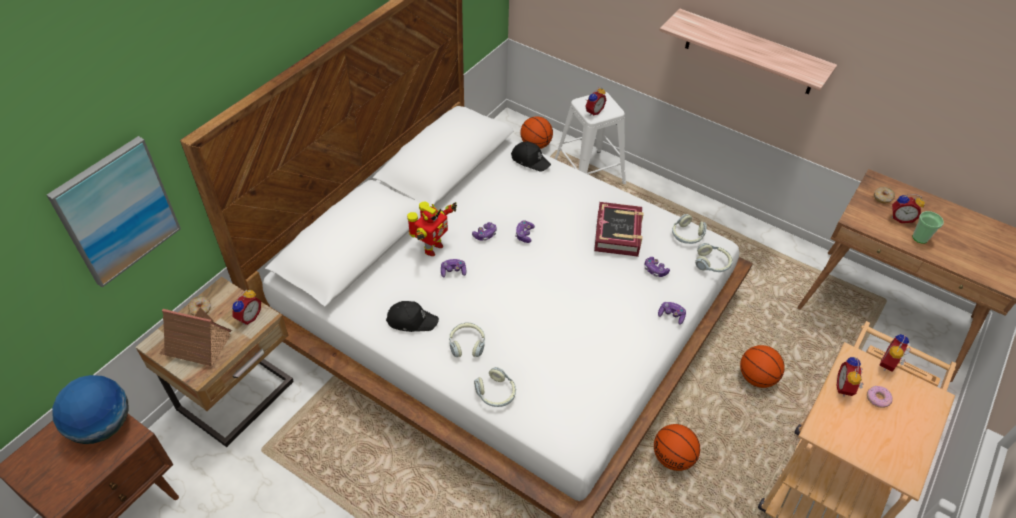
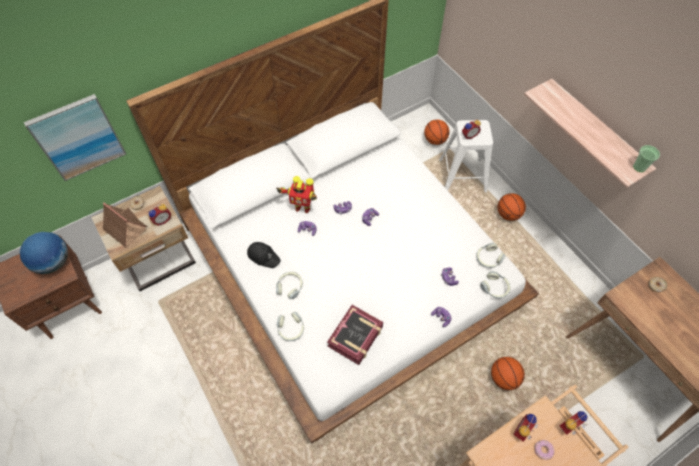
camera: 25 degrees right, 10 degrees up
(431, 248) = (302, 207): toy robot -> toy robot turned 45 degrees clockwise
(530, 160) = (404, 160): black cap -> none
(618, 234) = (437, 240): book -> book (356, 337)
(673, 458) = (411, 412): basketball -> basketball (508, 214)
(901, 218) = (661, 309): alarm clock -> none
(920, 238) = (667, 331): cup -> cup (639, 167)

